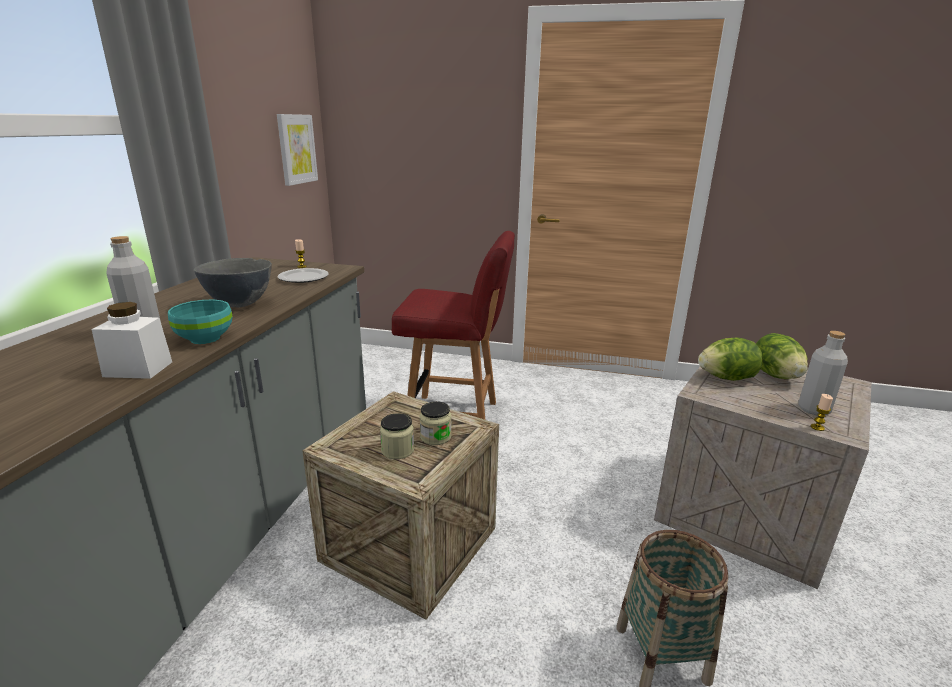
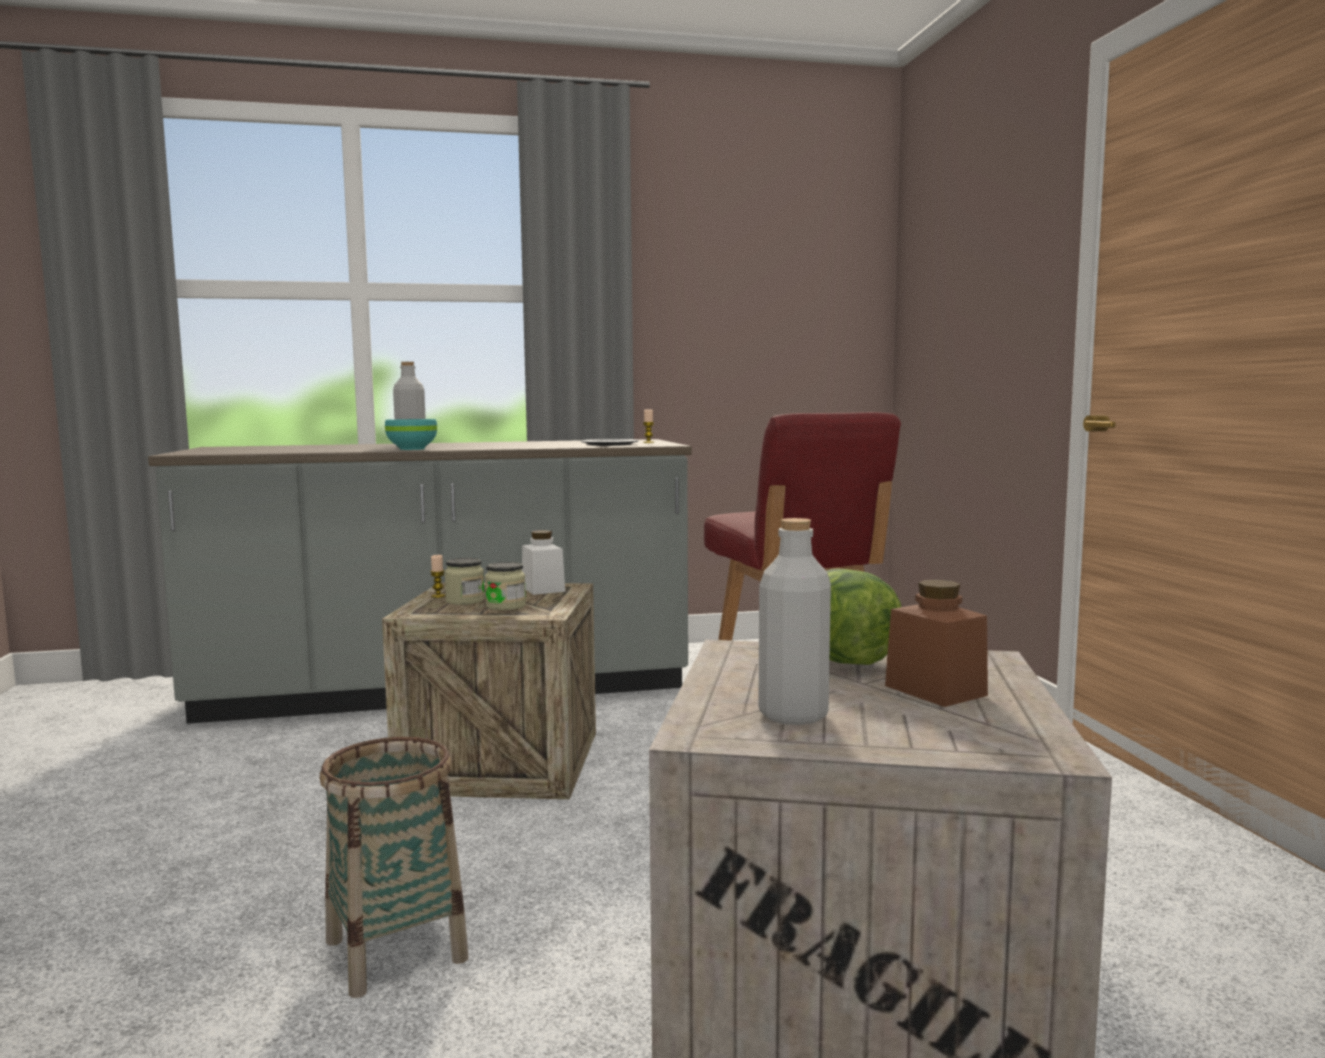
camera: 65 degrees right, 15 degrees down
(138, 369) = (342, 450): white jar -> white jar (543, 589)
(240, 304) = (503, 446): grey bowl -> none
(296, 149) = (821, 330): picture -> none
(775, 376) = (935, 690): lettuce -> brown jar
(817, 427) = (703, 715): candle -> candle (438, 596)

